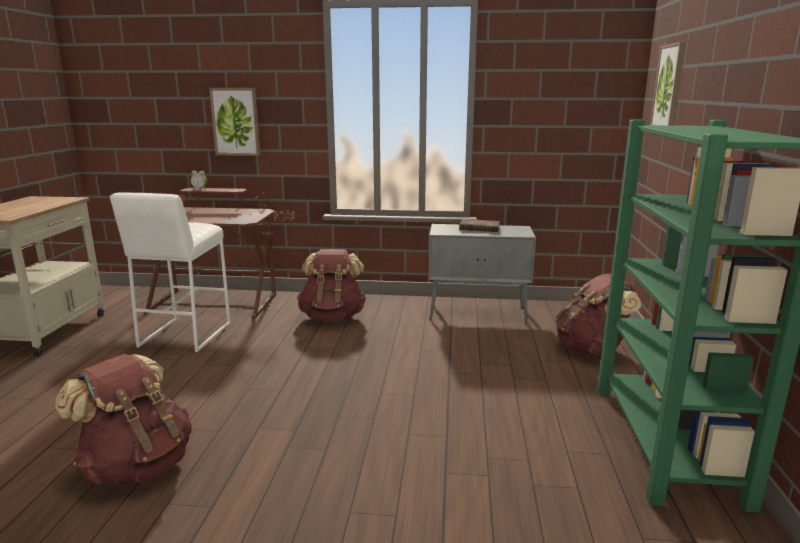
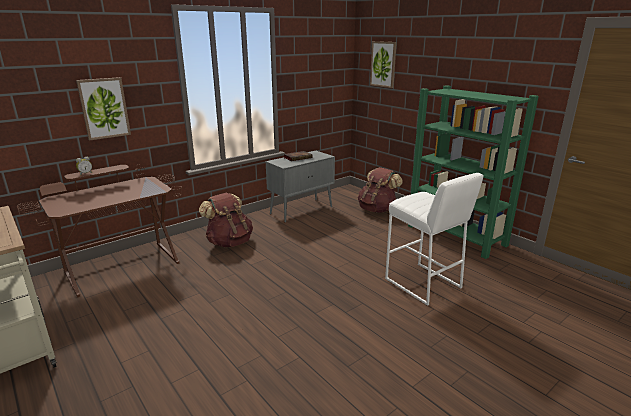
camera: 45 degrees left, 5 degrees up
(137, 466) = (296, 365): brown backpack -> none
(184, 335) = (152, 294): white stool -> white stool (423, 284)

